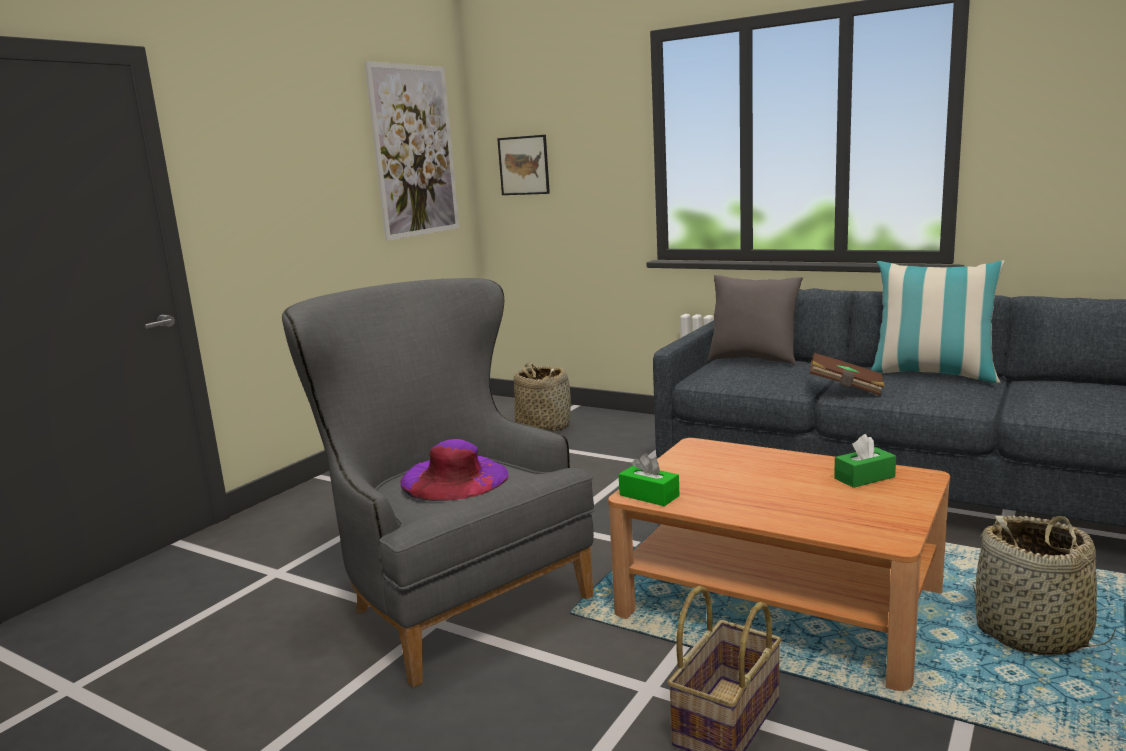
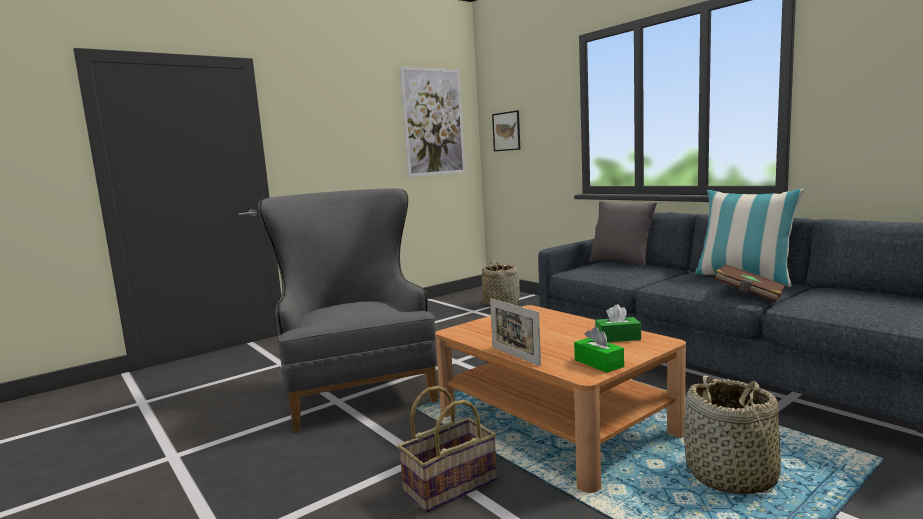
camera: 20 degrees right, 5 degrees down
(454, 478) = (349, 308): purple hat -> none
(649, 495) = (461, 332): green tissue box -> green tissue box (598, 363)
(771, 524) = (515, 356): none -> picture frame
(846, 388) = (662, 282): brown book -> brown book (749, 295)

